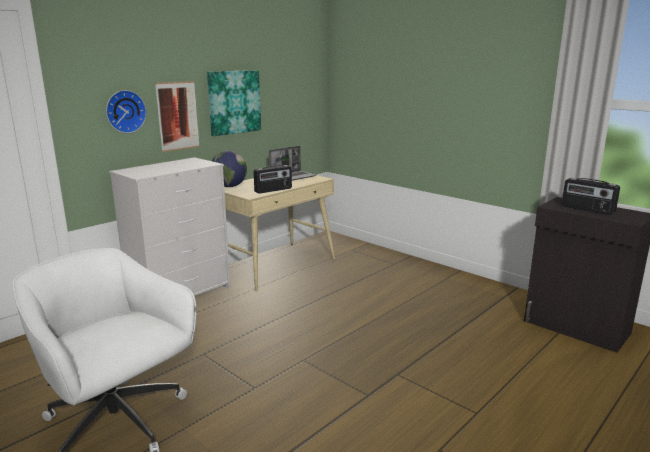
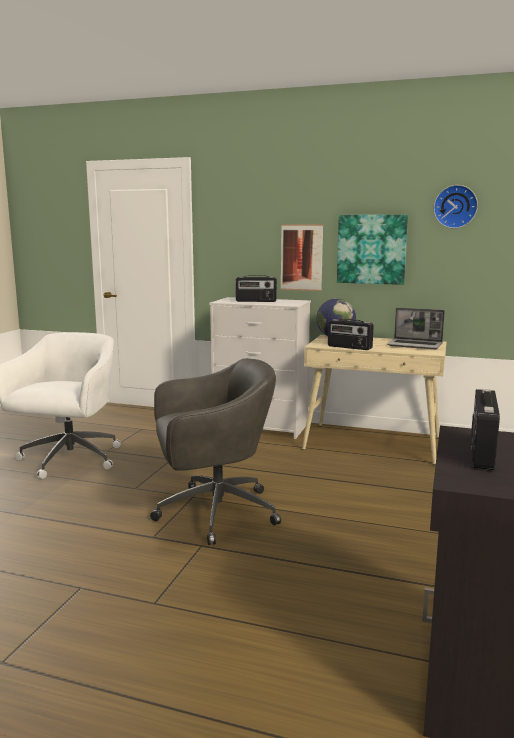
camera: 65 degrees right, 5 degrees down
(125, 111) = (250, 248): wall clock -> wall clock (455, 206)
(165, 168) = (256, 301): none -> radio
(344, 357) = (213, 513): none -> grey office chair

